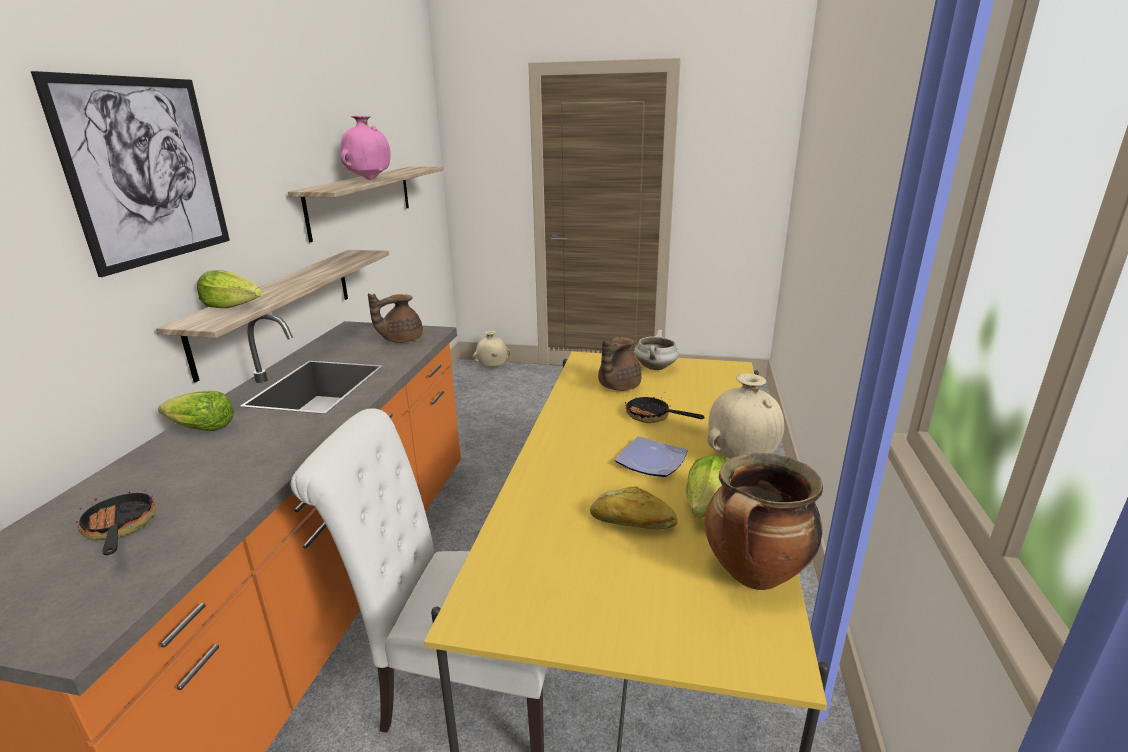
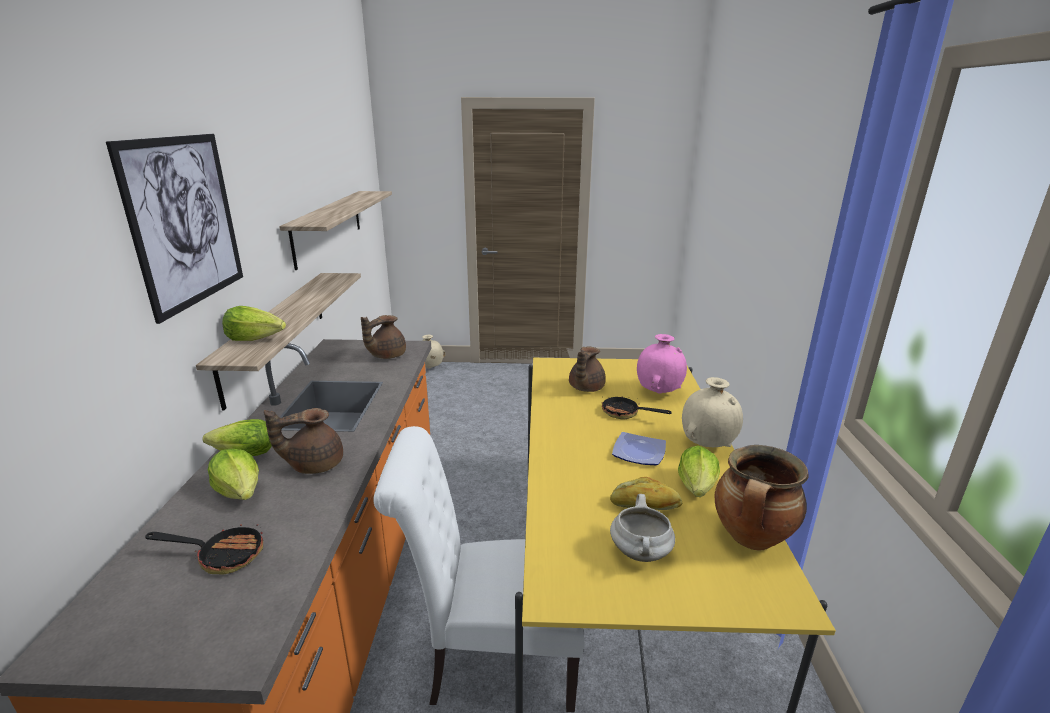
camera: 10 degrees left, 0 degrees up
(120, 529) = (222, 555): frying pan -> frying pan turned 135 degrees clockwise
(175, 466) = (240, 491): none -> lettuce
(265, 444) = (314, 464): none -> brown teapot
(369, 179) = (341, 209): pink vase -> pink vase (658, 392)
(656, 368) = (610, 369): white cooking pot -> white cooking pot (641, 553)

